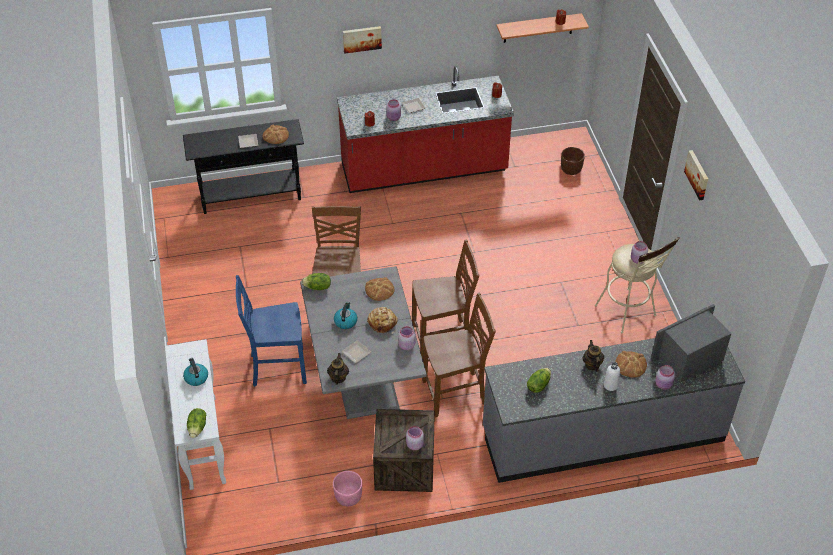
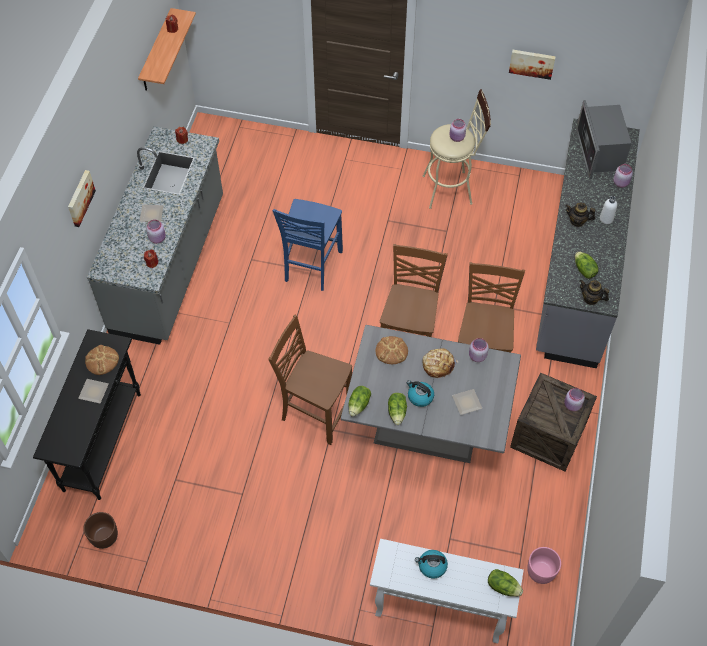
camera: 65 degrees left, 10 degrees up
(277, 368) = (373, 503): blue chair -> blue chair (311, 266)
(323, 312) = (397, 412): none -> lettuce
(338, 378) = (492, 431): teapot -> teapot (590, 299)
(348, 497) = (564, 497): pink planter -> pink planter (541, 572)
(424, 170) = (170, 265): red counter -> grey counter
(571, 169) = (248, 148): brown planter -> brown planter (104, 536)
(631, 365) = (589, 195): bread -> none
(697, 174) = (470, 27): picture -> picture (532, 63)

